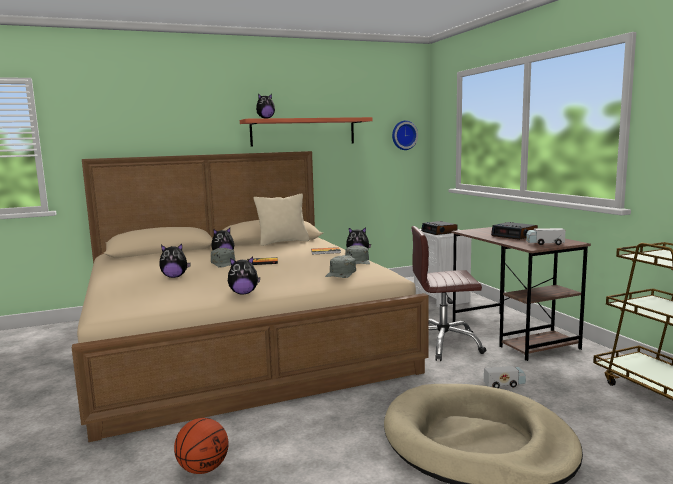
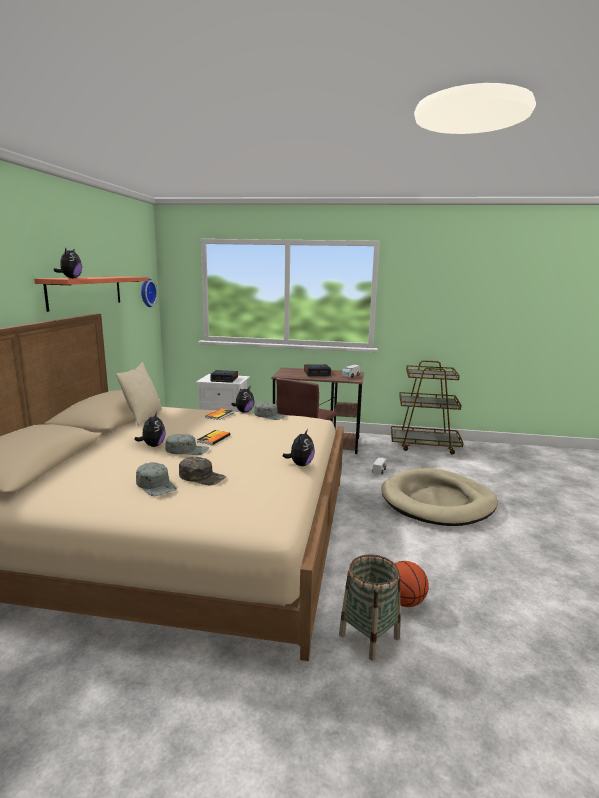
camera: 60 degrees left, 5 degrees up
(133, 462) = (369, 636): none -> basket
(174, 277) = (202, 477): plush toy -> green cap
(341, 273) = (299, 427): grey cap -> grey cap (156, 485)

